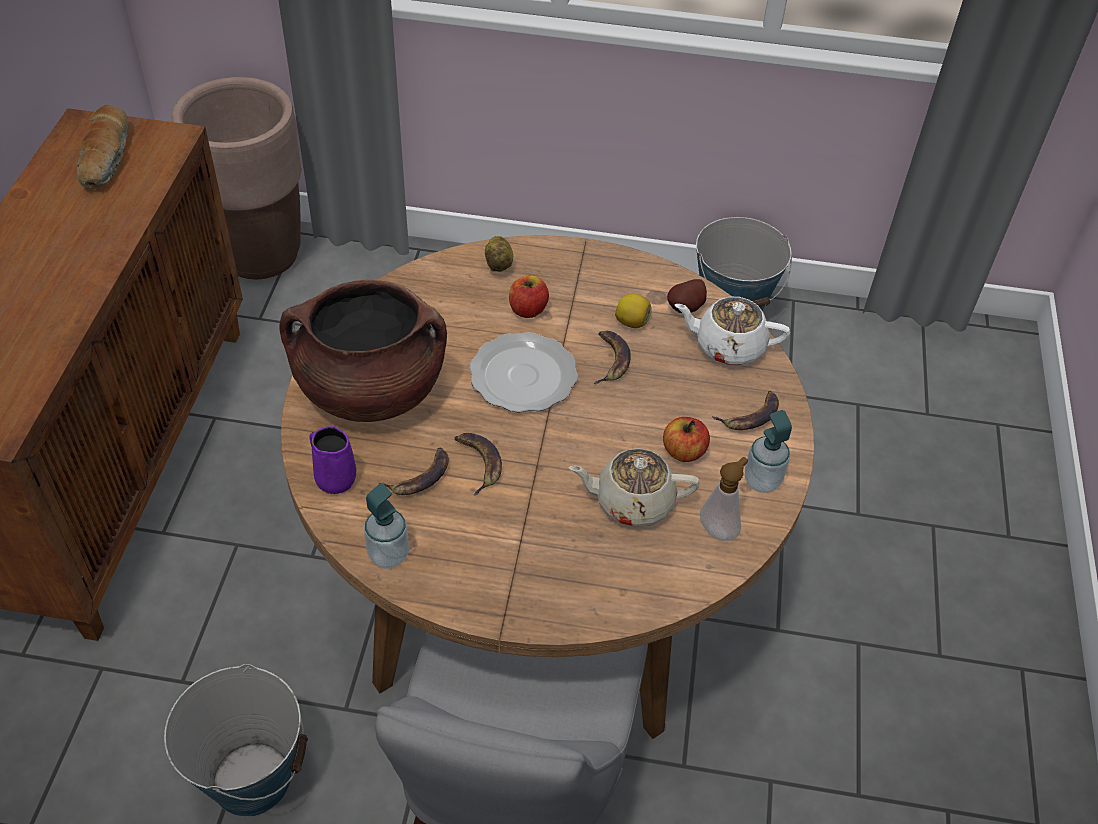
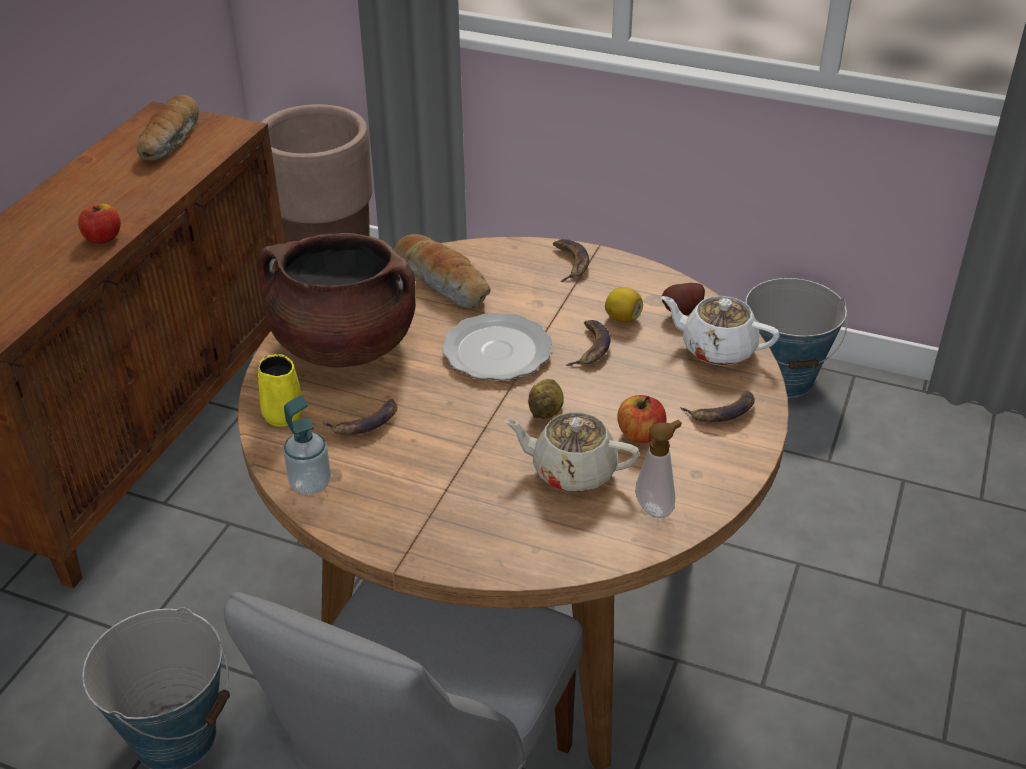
camera: 15 degrees right, 10 degrees down
(334, 478) = (282, 413): purple mug -> yellow mug
(447, 301) = (443, 282): none -> bread
(478, 463) = (426, 418): banana -> banana (569, 262)
(499, 264) = (506, 257): potato -> potato (547, 411)
(528, 309) = (521, 297): apple -> apple (103, 238)
(762, 481) = (716, 470): soap dispenser -> none

